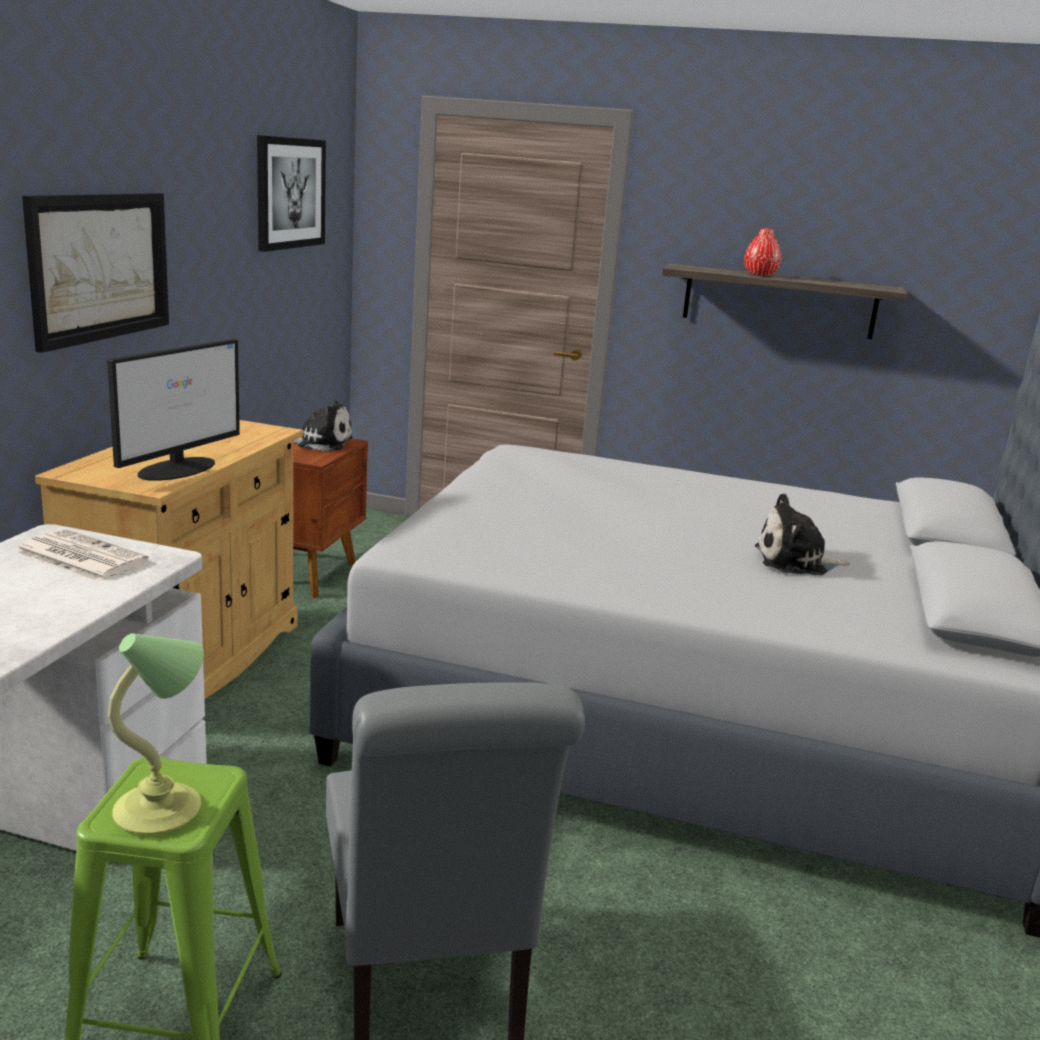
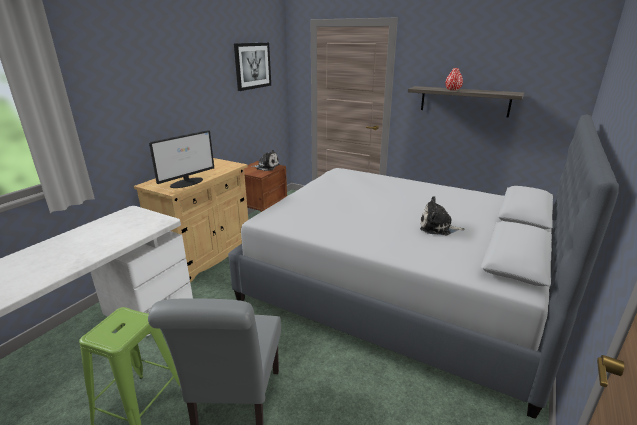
camera: 15 degrees right, 5 degrees up
(79, 557) = (134, 220): newspaper -> none
(100, 266) = (158, 103): picture -> none
(161, 810) = (113, 333): table lamp -> none

